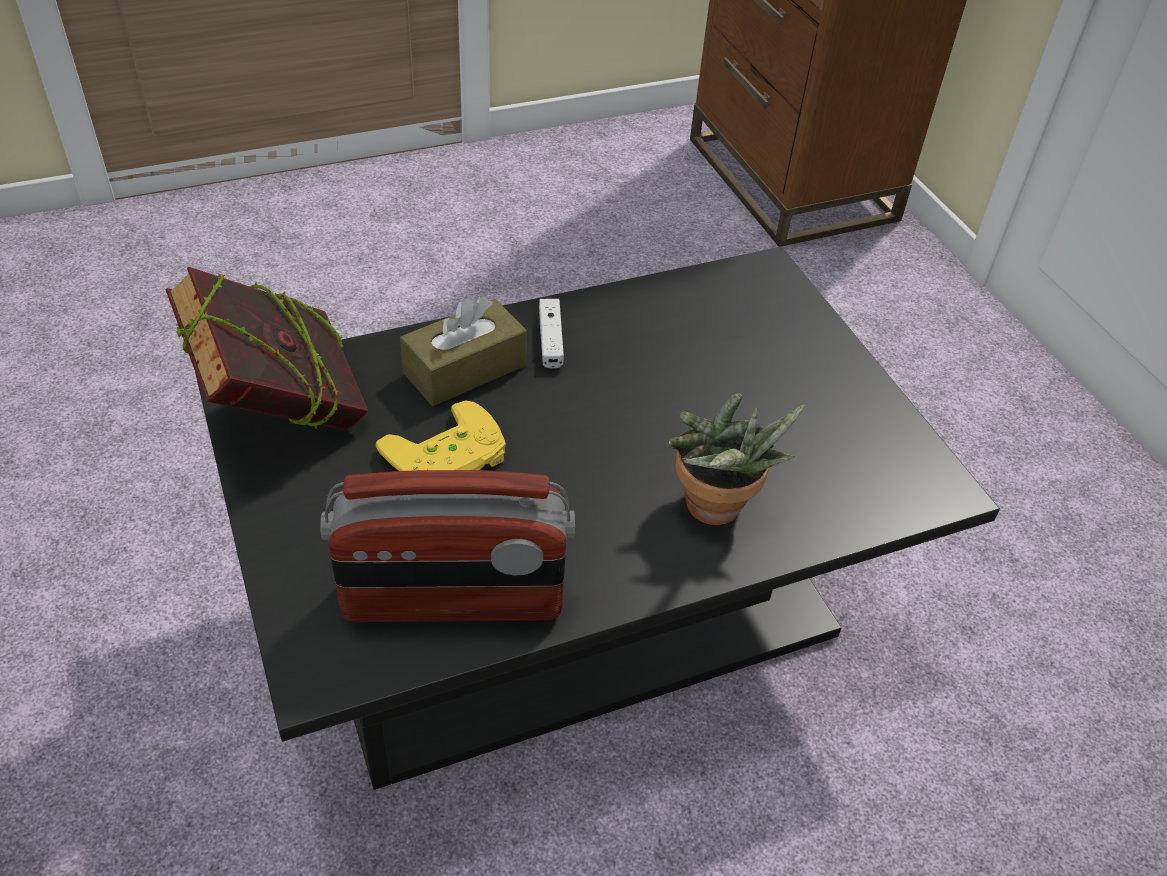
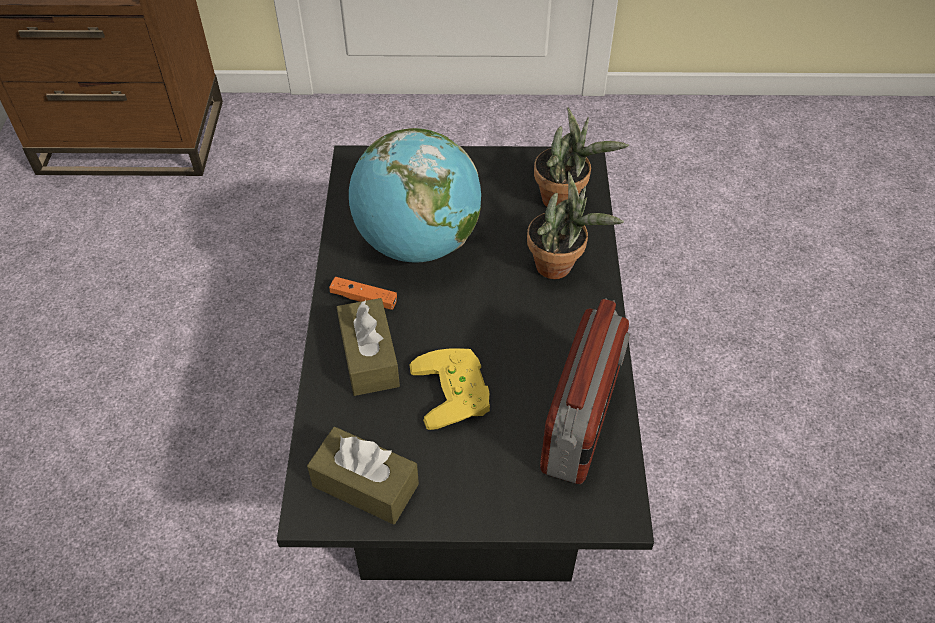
camera: 65 degrees left, 5 degrees up
(283, 417) = (365, 485): book -> brown tissue box
(550, 340) = (364, 298): white game controller -> orange game controller
(667, 361) = (417, 243): none -> globe
(850, 487) = (564, 199): none -> potted plant

